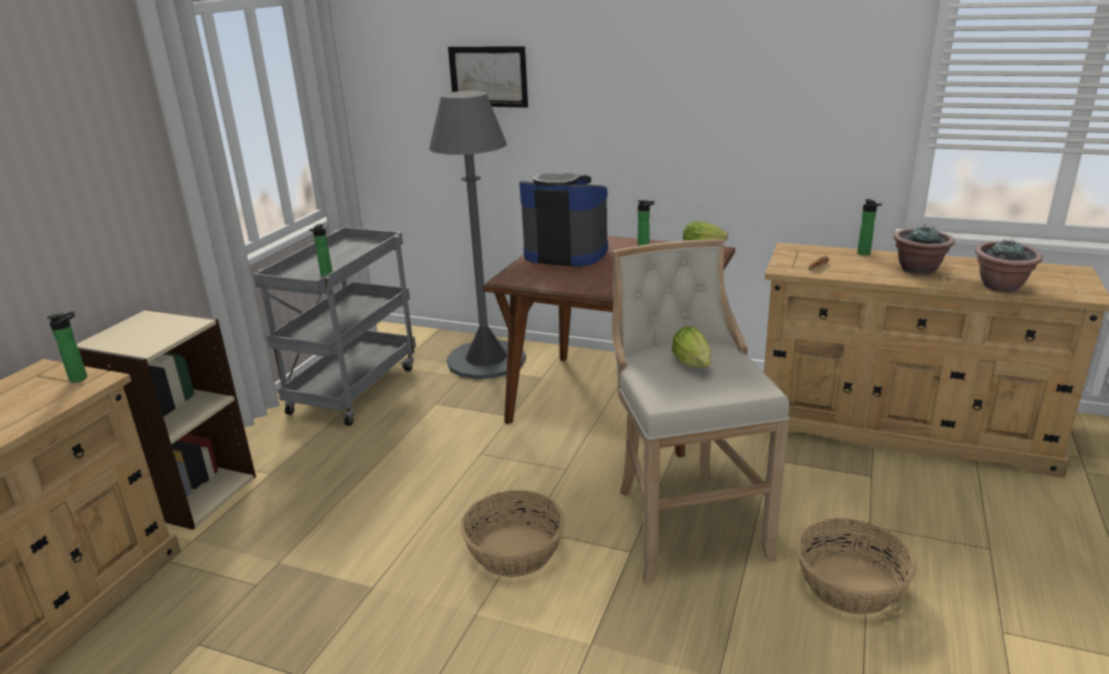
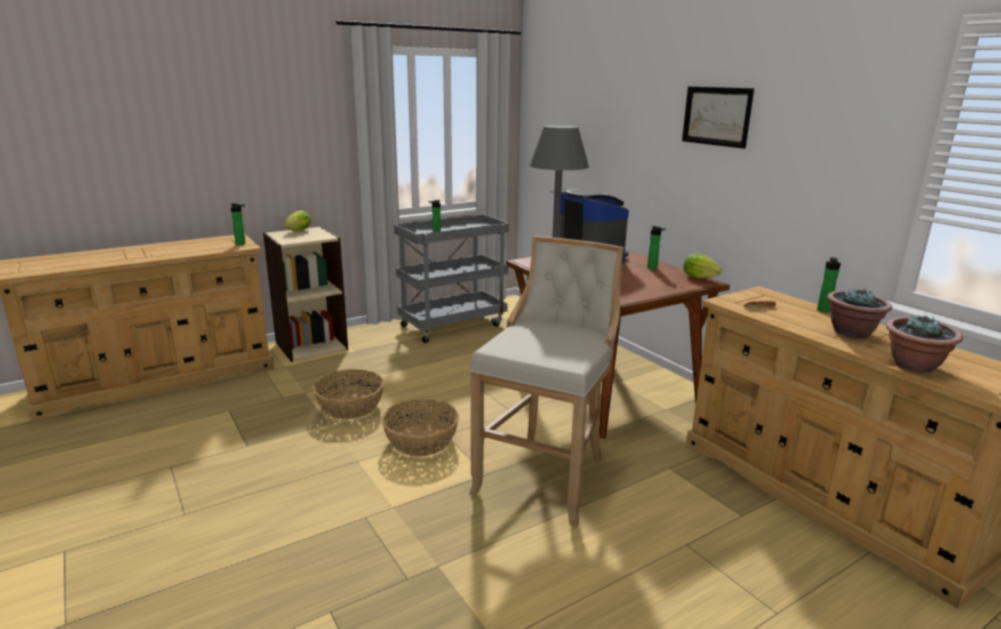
camera: 35 degrees right, 5 degrees down
(488, 76) = (596, 118): picture -> picture (716, 116)
(693, 366) = (554, 338): lettuce -> lettuce (297, 231)
(850, 585) = (609, 570): basket -> basket (349, 407)

